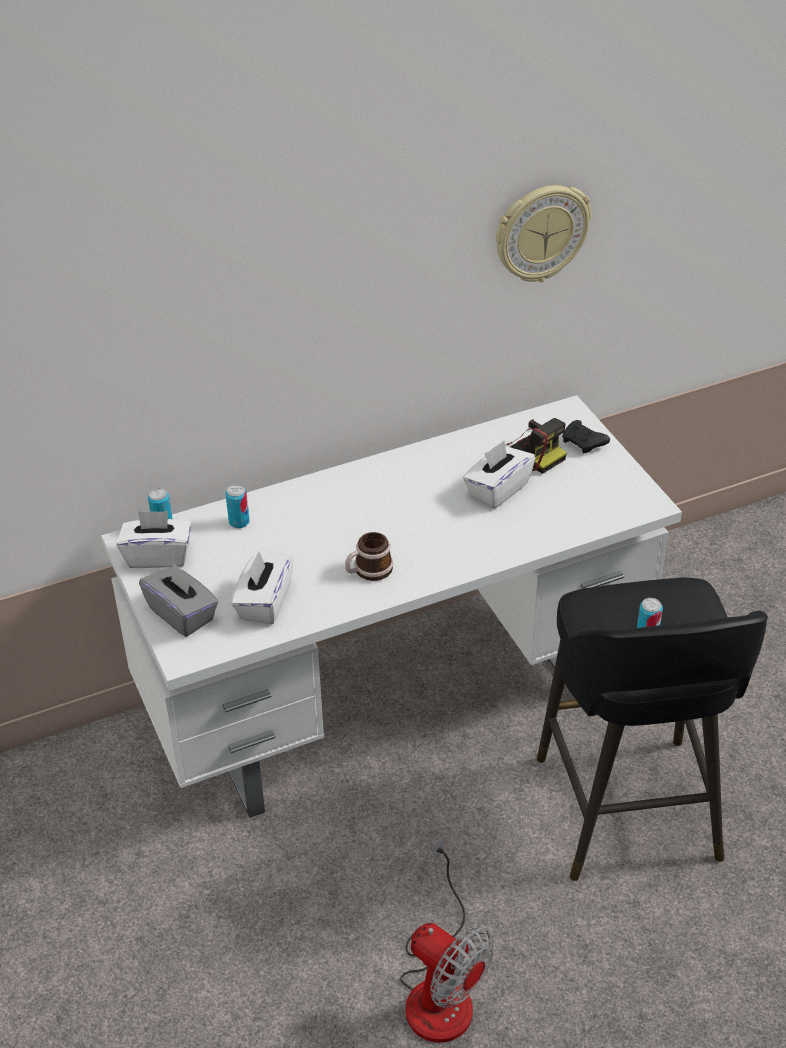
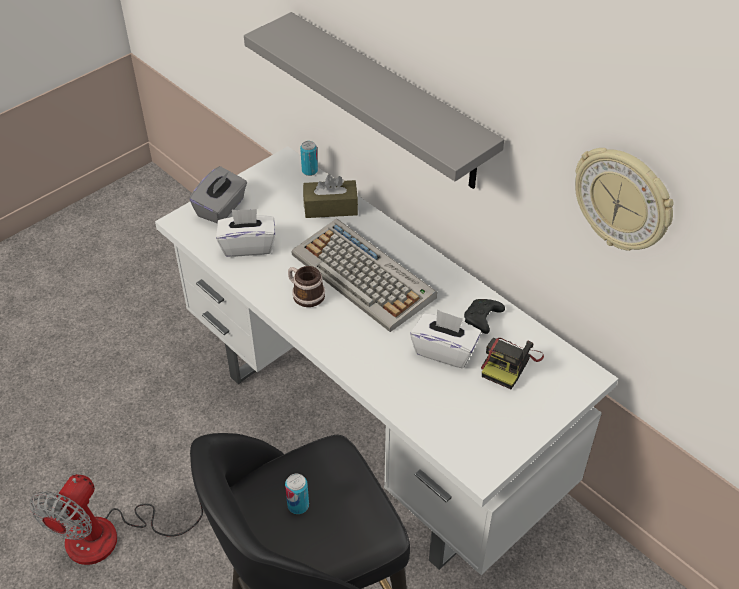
camera: 70 degrees right, 5 degrees up
(158, 556) = (277, 178): white tissue box -> none
(239, 522) = (330, 207): can -> brown tissue box
(253, 353) = (389, 102): none -> grey shelf
(365, 520) = (364, 276): none -> keyboard
(584, 443) = (545, 399): black game controller -> black game controller (482, 320)

